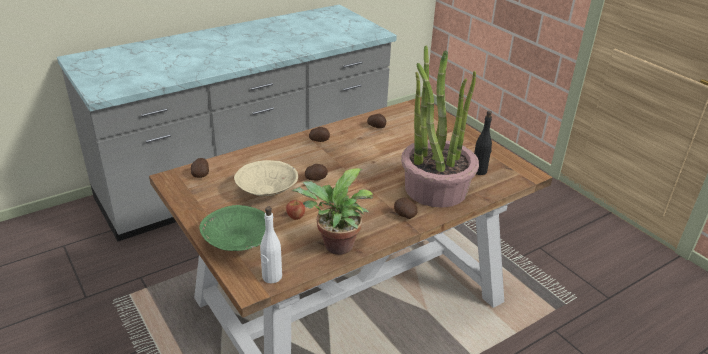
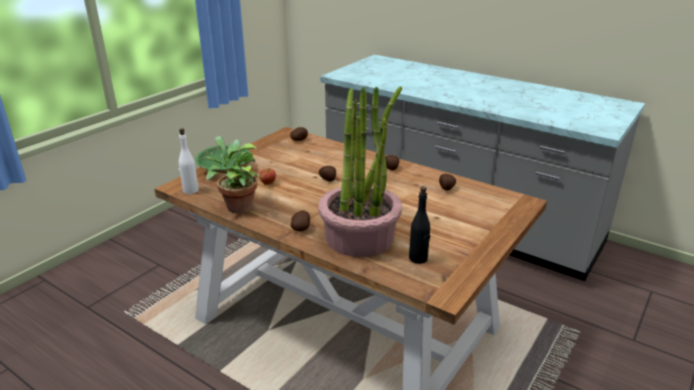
camera: 70 degrees right, 5 degrees down
(267, 190) = (296, 165): beige bowl -> none

